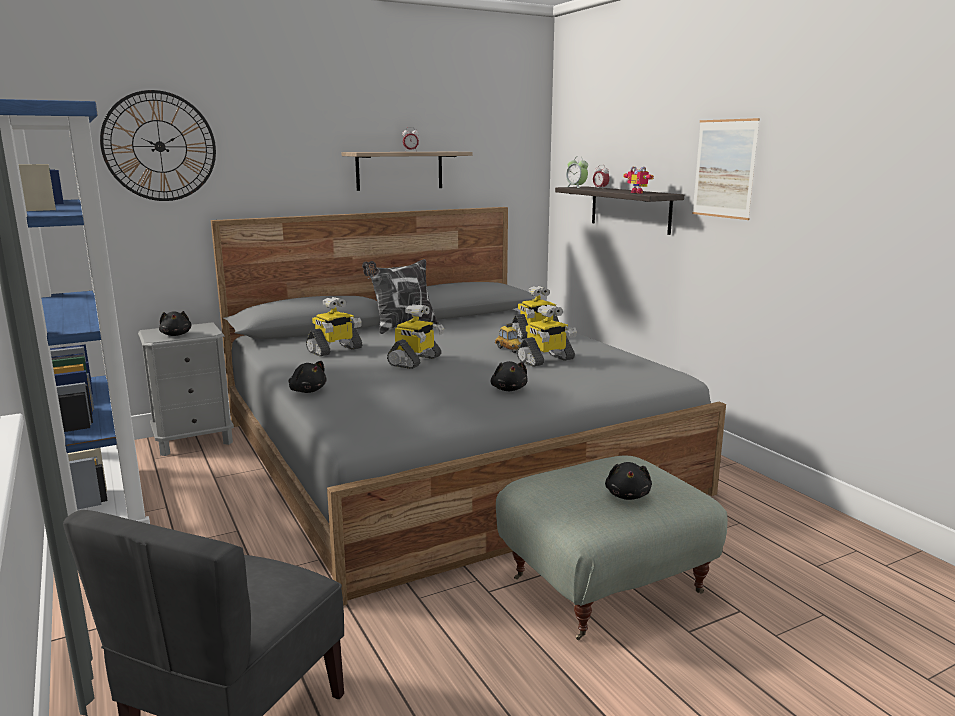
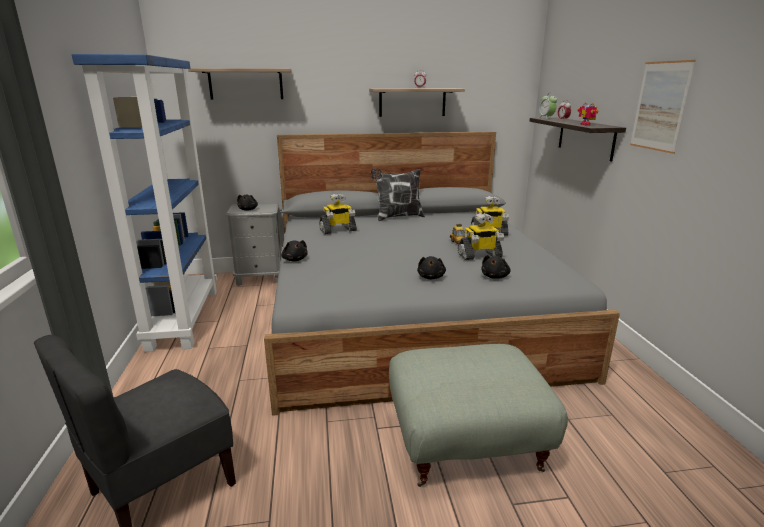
camera: 20 degrees right, 5 degrees up
(159, 146) = (246, 84): wall clock -> shelf
(415, 361) = (381, 245): toy robot -> none
(627, 495) = (479, 383): black plush toy -> black plush toy (495, 276)

